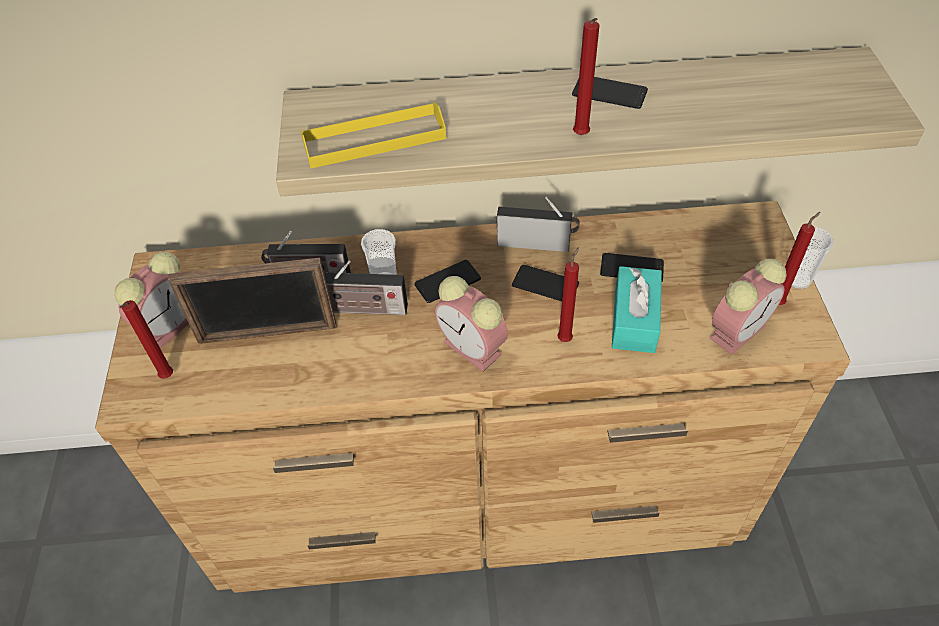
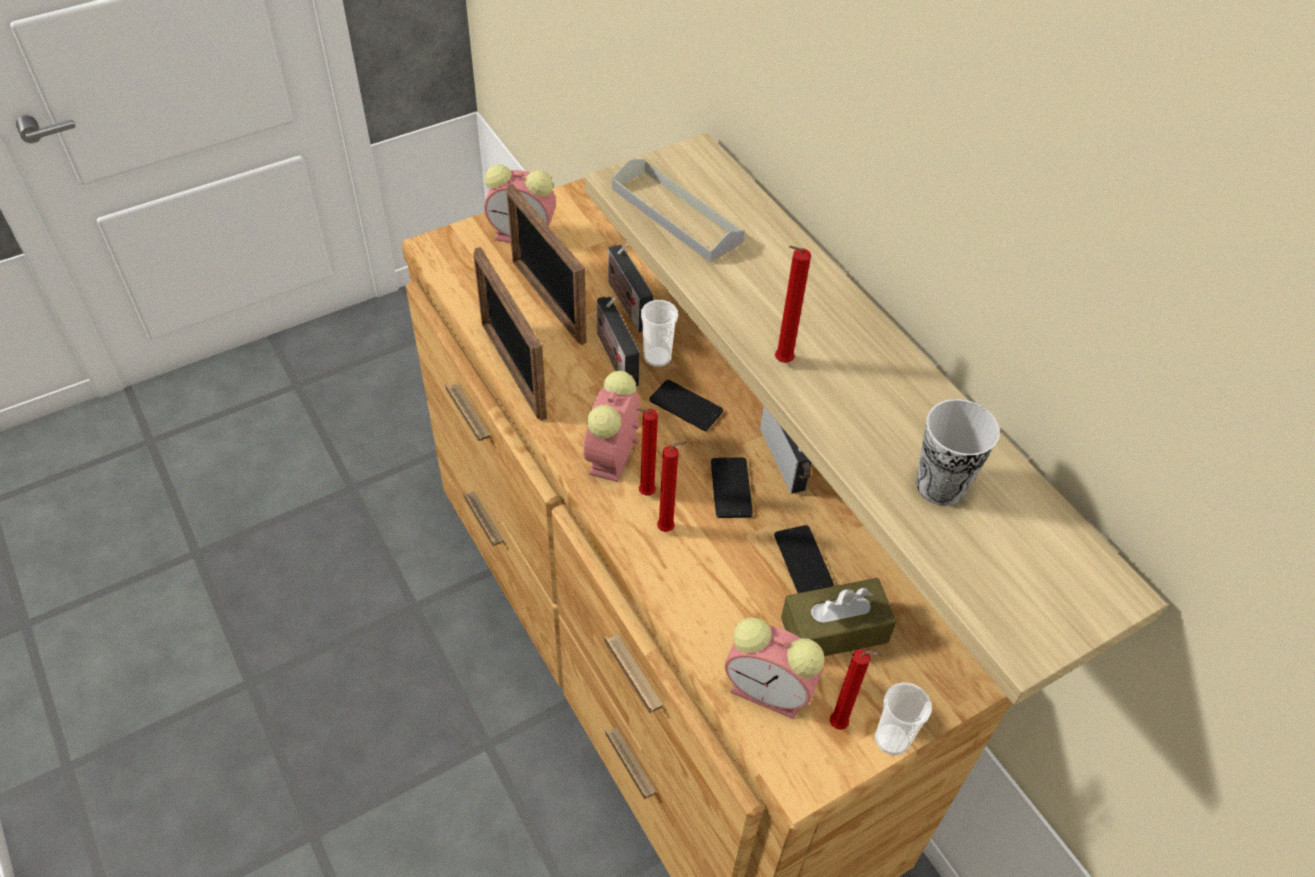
camera: 60 degrees right, 0 degrees up
(166, 378) = (468, 258): red candle -> red candle (644, 493)
(332, 387) = (513, 370): none -> picture frame
(374, 140) = (676, 215): yellow tray -> grey tray
(609, 93) = (871, 366): phone -> none
(634, 319) = (728, 584): turquoise tissue box -> none
(699, 275) = (834, 630): none -> brown tissue box
(739, 101) = (941, 485): none -> cup

